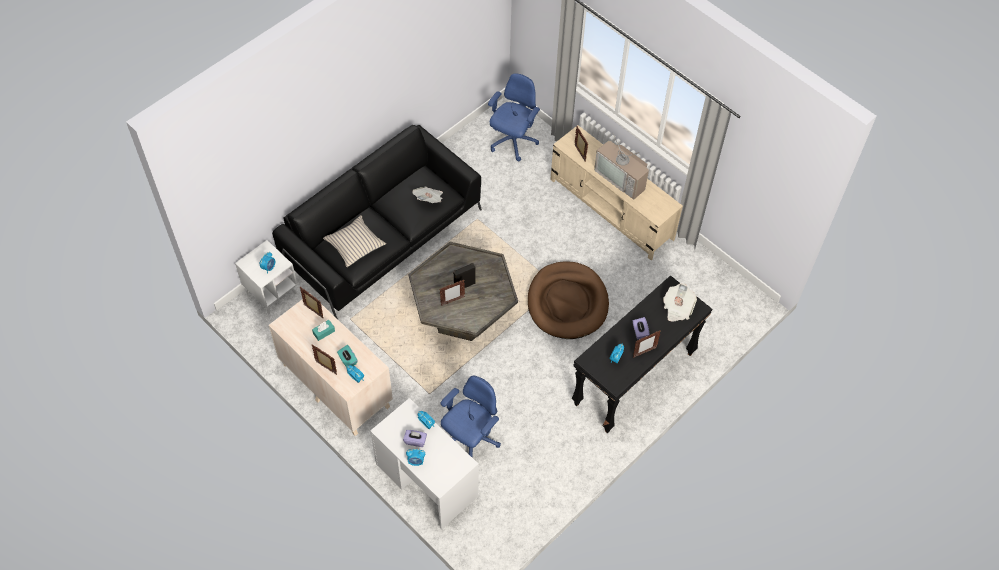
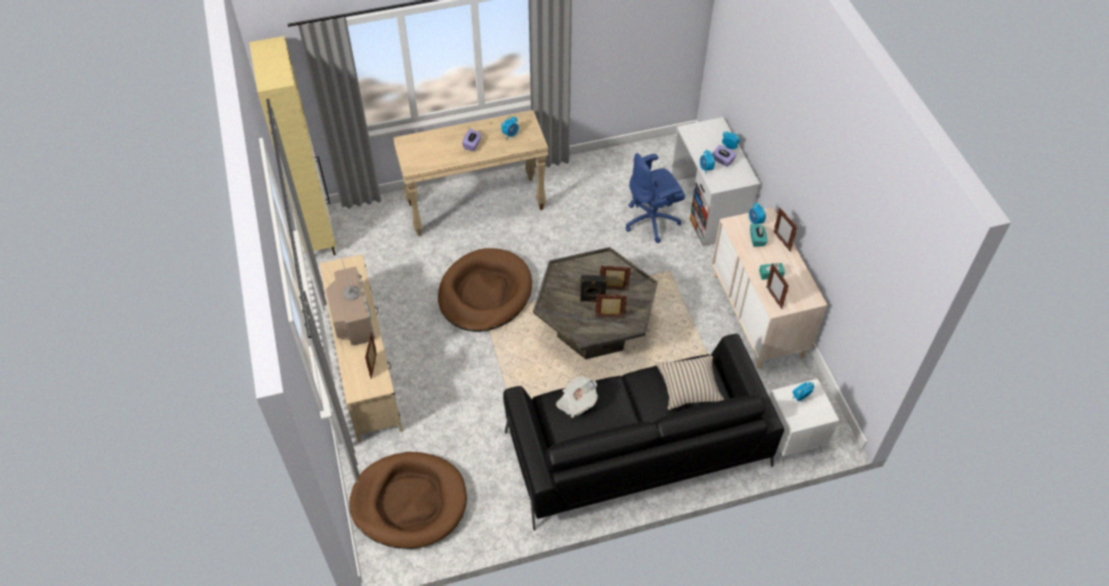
camera: 150 degrees left, 5 degrees down
(512, 142) = (409, 502): blue office chair -> brown dog bed
(634, 380) = (476, 206): black console table -> beige console table
(644, 352) = (482, 129): picture frame -> picture frame (610, 317)
(677, 308) = (422, 149): newspaper -> none
(739, 291) = (318, 234): none -> beige cabinet

